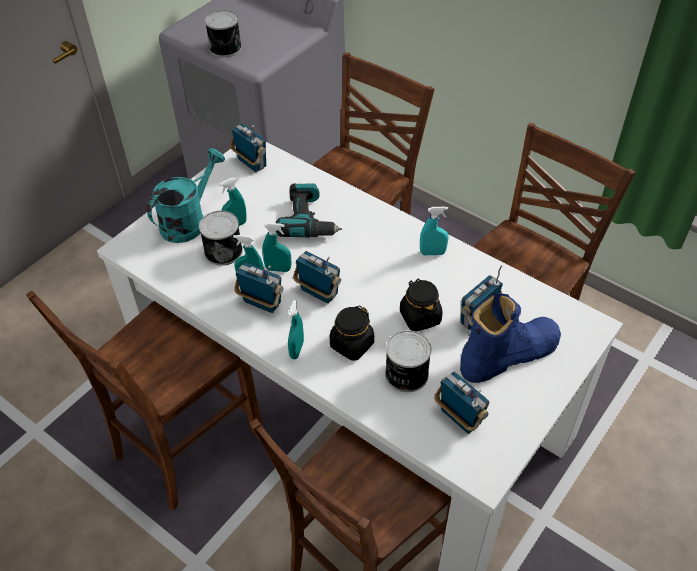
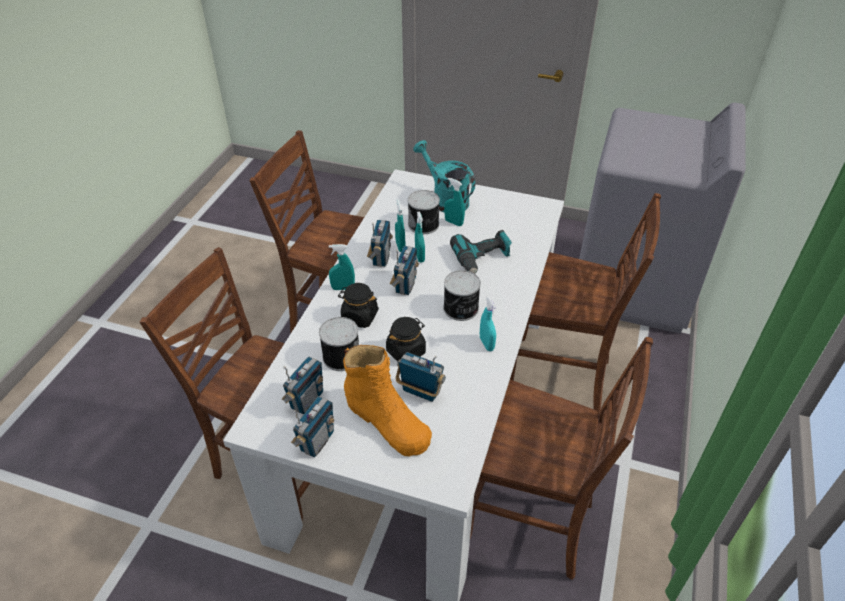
camera: 70 degrees right, 5 degrees down
(189, 221) = (445, 199): turquoise watering can -> turquoise watering can turned 150 degrees counterclockwise
(226, 48) = (626, 141): can -> can (461, 309)
(251, 163) = (528, 211): radio -> radio (316, 441)
(508, 354) = (387, 421): blue boot -> orange boot

